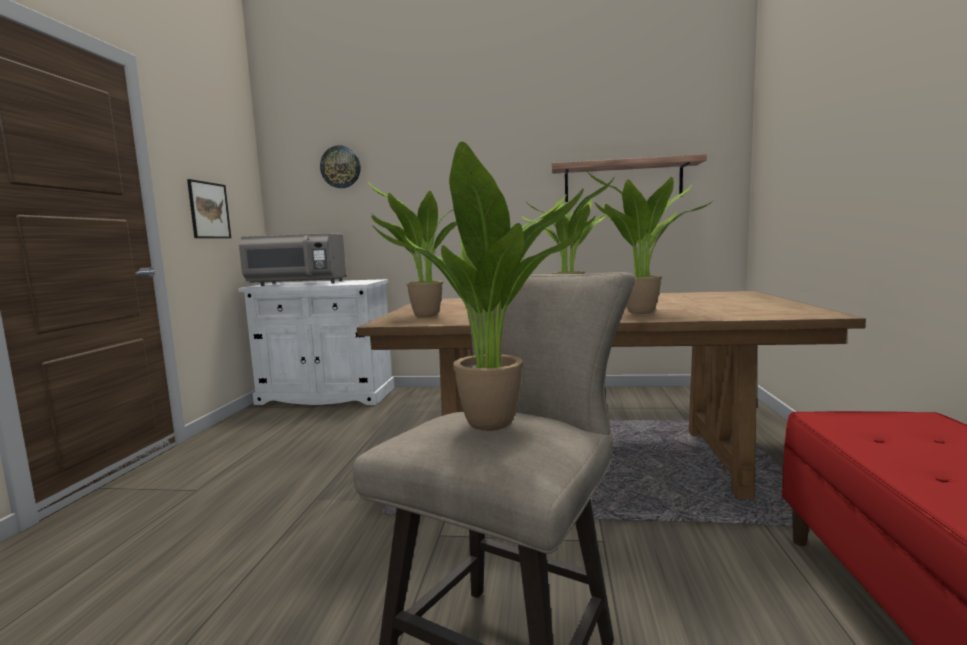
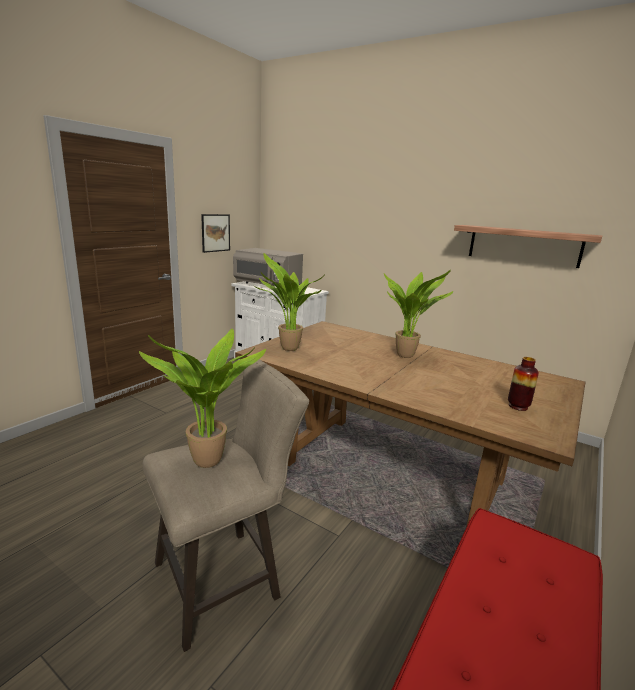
camera: 25 degrees right, 10 degrees up
(340, 167) = (309, 203): wall clock -> none
(639, 313) = (420, 390): potted plant -> none
(746, 306) = (518, 406): none -> vase

